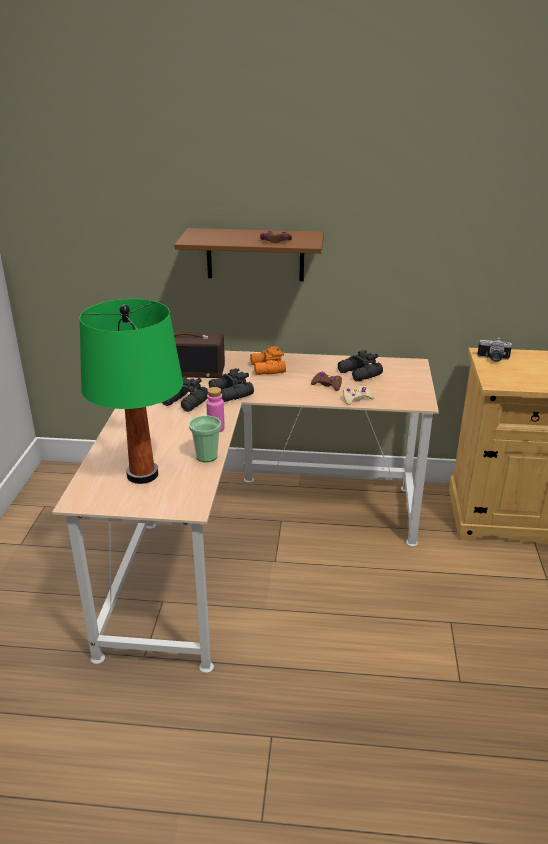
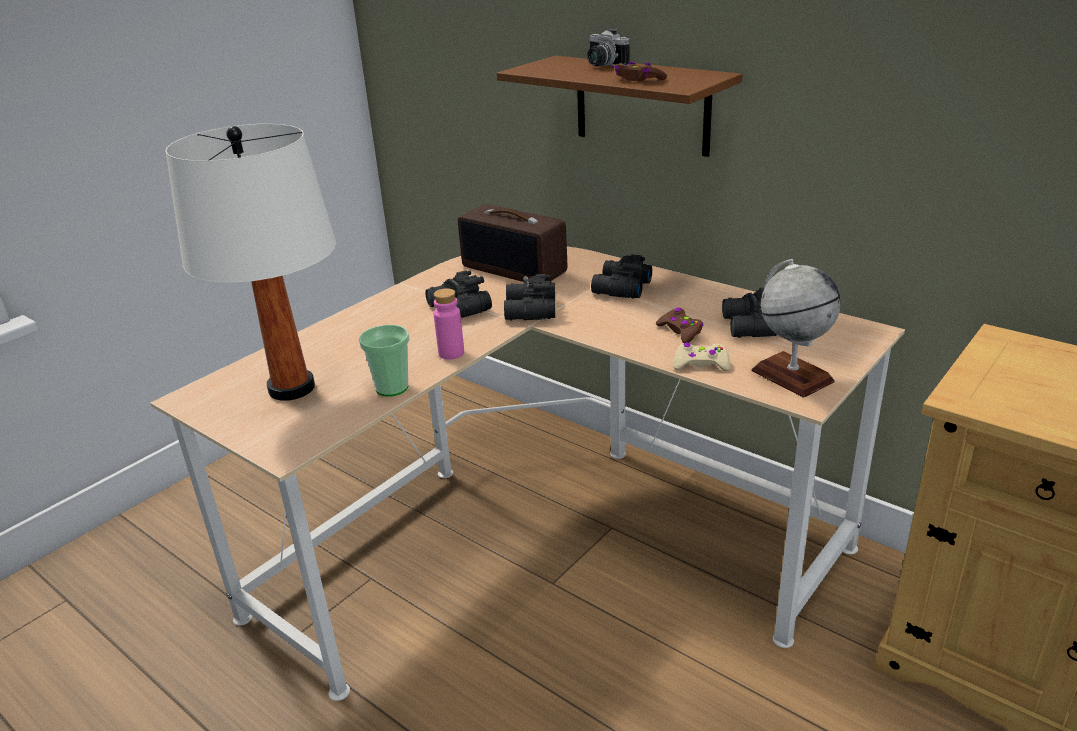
camera: 35 degrees right, 0 degrees up
(142, 475) = (291, 388): green table lamp -> white table lamp
(267, 369) = (620, 288): orange binoculars -> black binoculars
(404, 393) = (791, 376): none -> globe
(493, 359) = (1010, 355): camera -> camera (602, 65)

